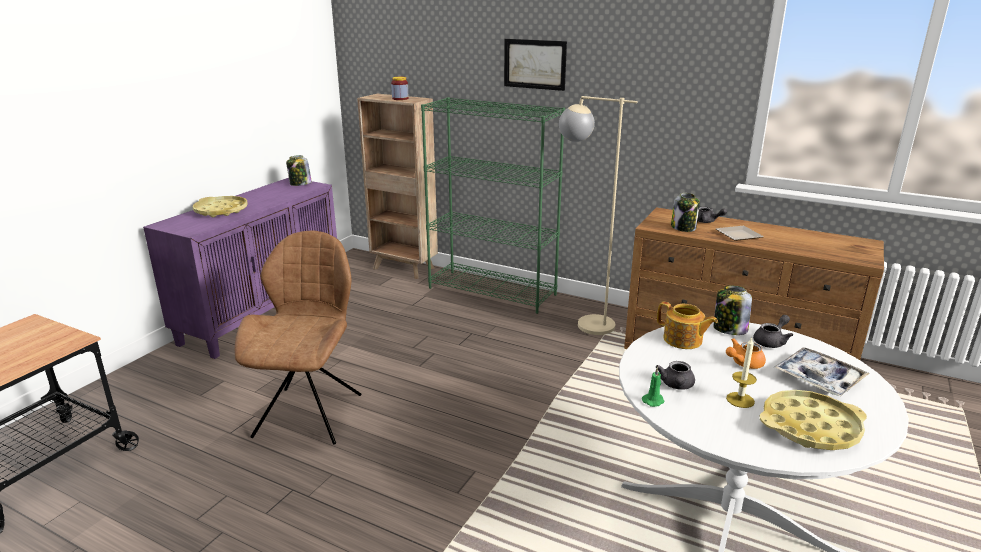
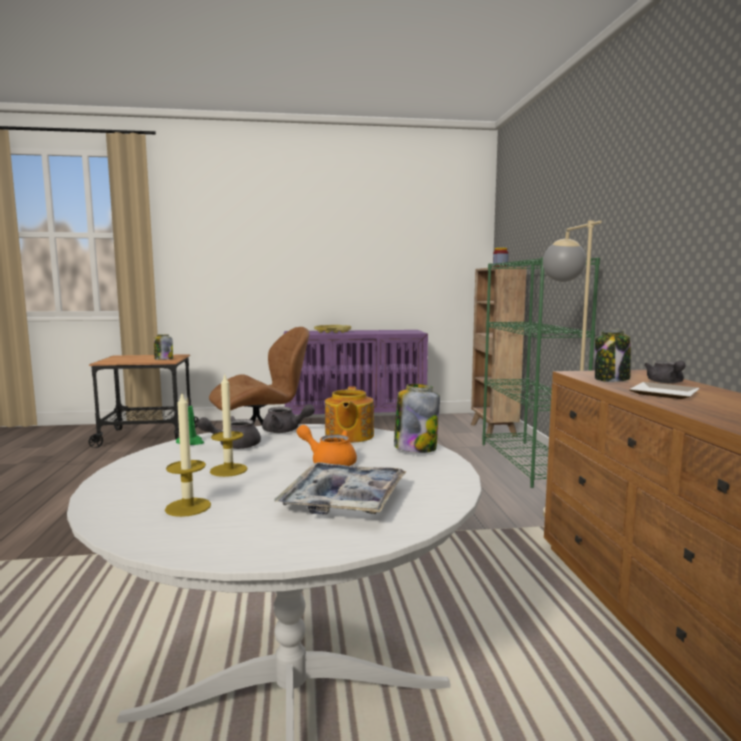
camera: 55 degrees right, 15 degrees down
(300, 184) = (411, 331): jar -> jar (163, 359)
(534, 64) = (588, 217): picture -> none
(771, 341) = (419, 468): grey teapot -> grey teapot (285, 431)
(810, 427) = (188, 507): yellow tray -> candle

